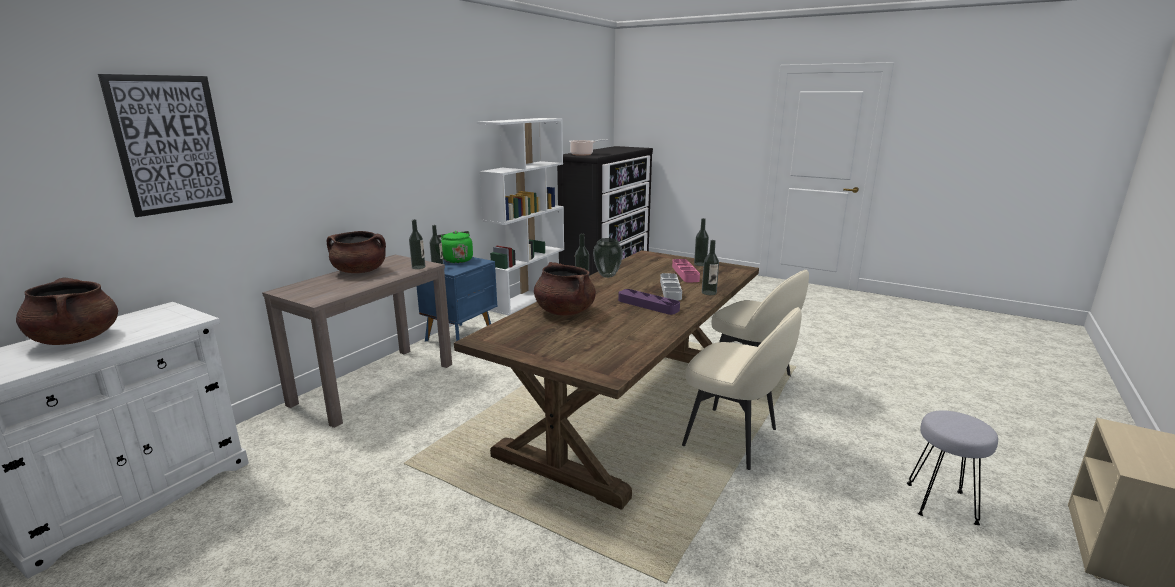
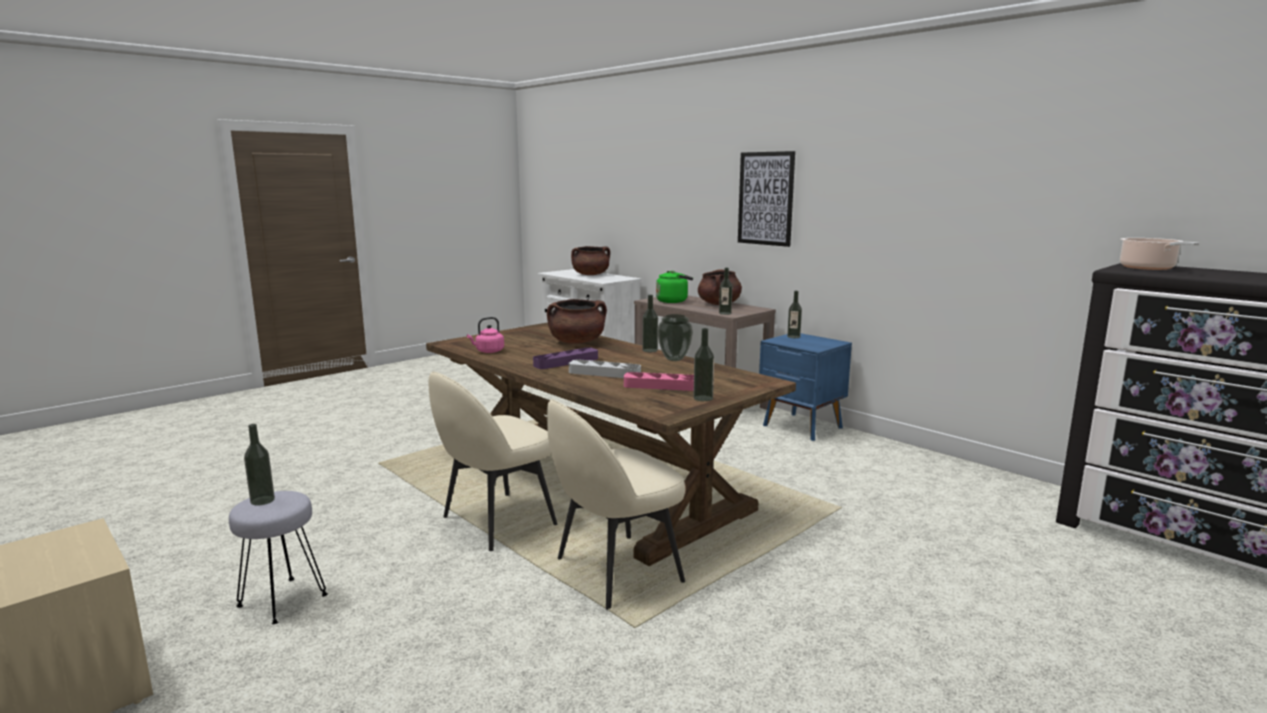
camera: 105 degrees right, 5 degrees down
(171, 144) = (657, 186): picture -> picture (765, 198)
(456, 260) = (822, 341): green kettle -> green kettle (673, 301)
(528, 298) = (954, 465): white bookcase -> none
(635, 342) = (488, 351): none -> pink kettle
(709, 293) = (580, 384): bottle -> bottle (262, 500)

